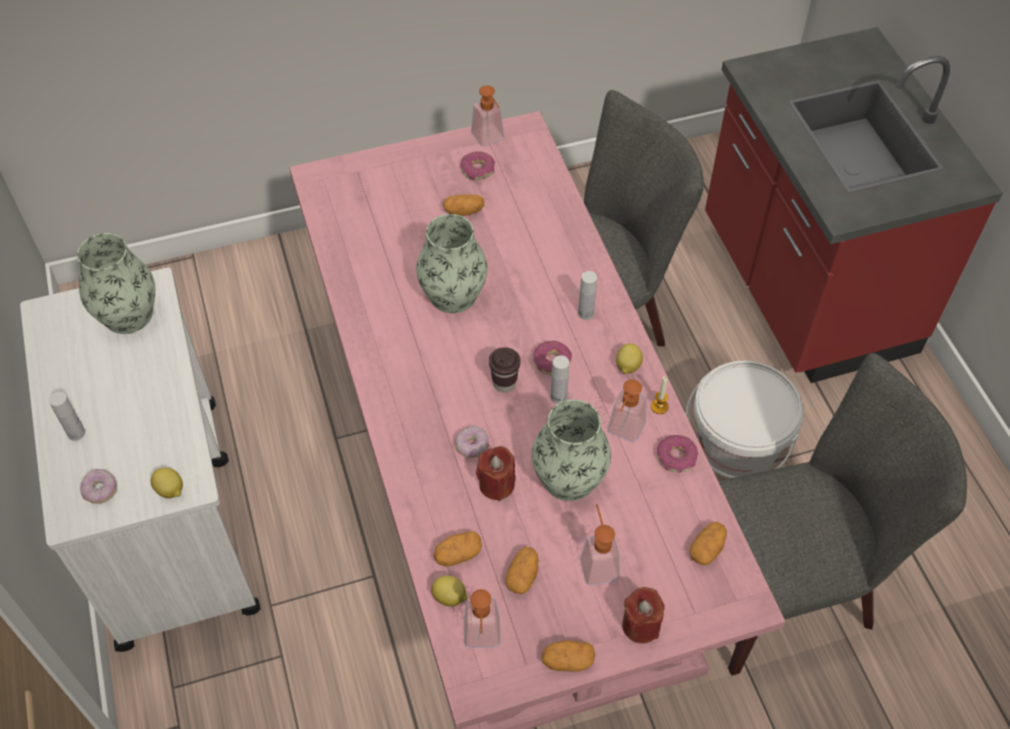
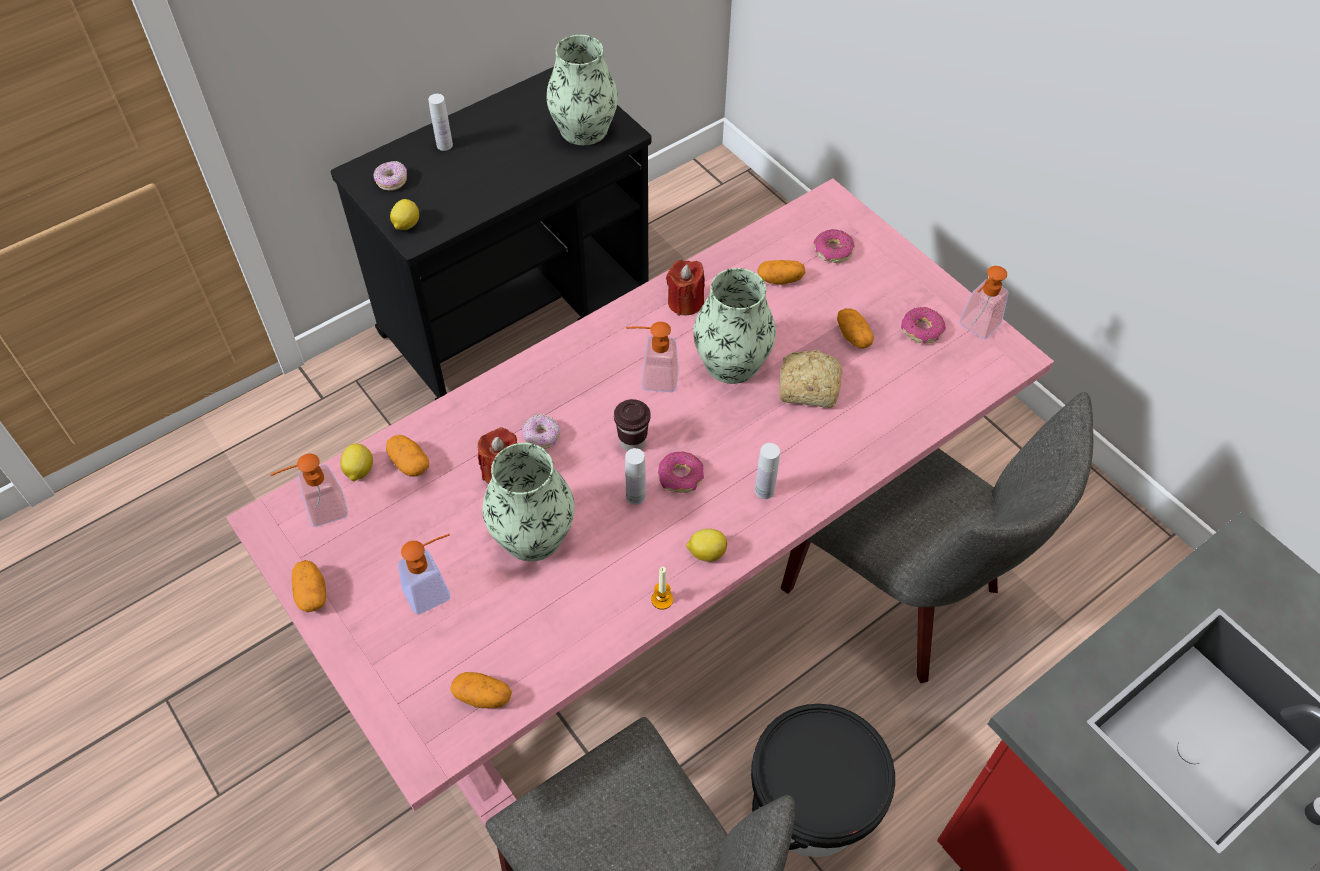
camera: 70 degrees right, 0 degrees up
(170, 517) = (517, 315): white cart -> black cart
(499, 256) = (806, 386): none -> bread
(522, 576) = (399, 526): potato -> potato (780, 279)
(623, 432) = (612, 572): soap dispenser -> soap dispenser (652, 378)
(641, 625) = (369, 651): red candle -> red candle (685, 302)
(676, 458) = (596, 635): donut -> donut (832, 251)
(736, 446) = (811, 805): white bucket -> black bucket

